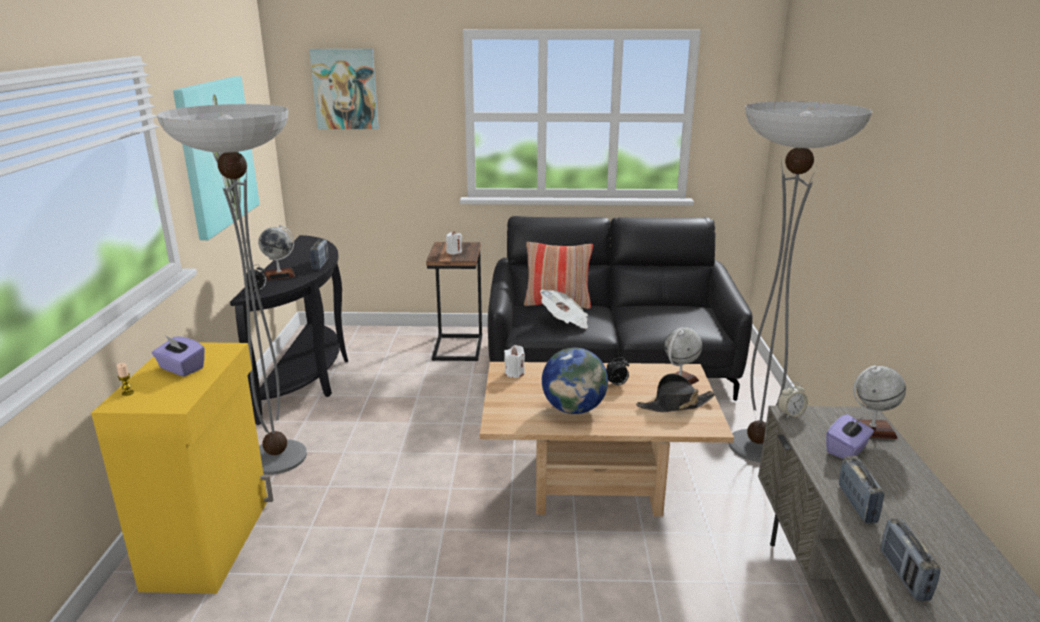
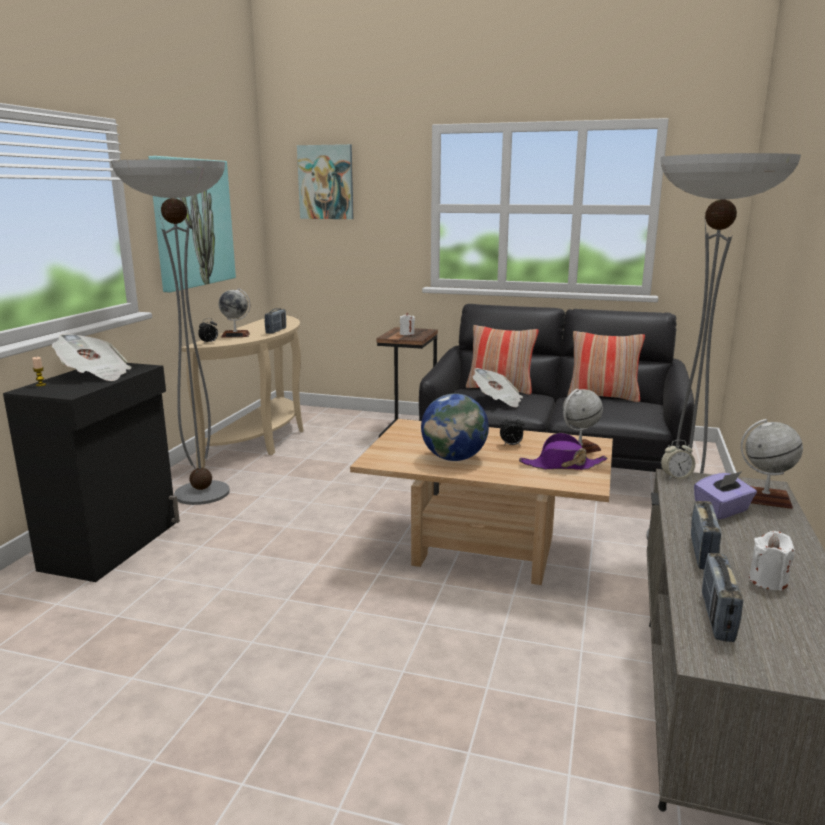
camera: 15 degrees right, 5 degrees down
(181, 369) = (95, 375): purple tissue box -> newspaper
(211, 541) = (113, 545): yellow cabinet -> black cabinet
(310, 378) = (263, 440): black console table -> beige console table
(514, 373) = (415, 428): white candle -> white candle (768, 581)
(657, 304) = (603, 397): none -> pillow
(675, 405) = (562, 465): black hat -> purple hat

